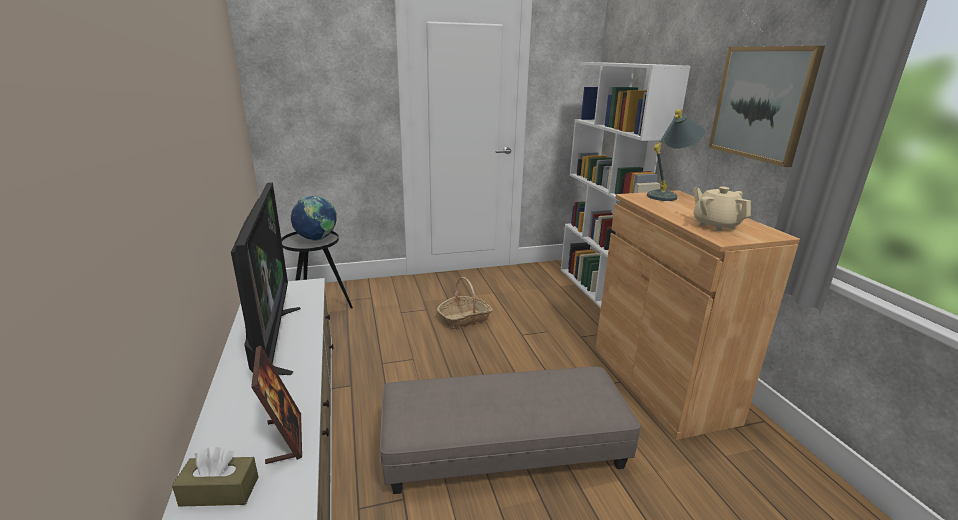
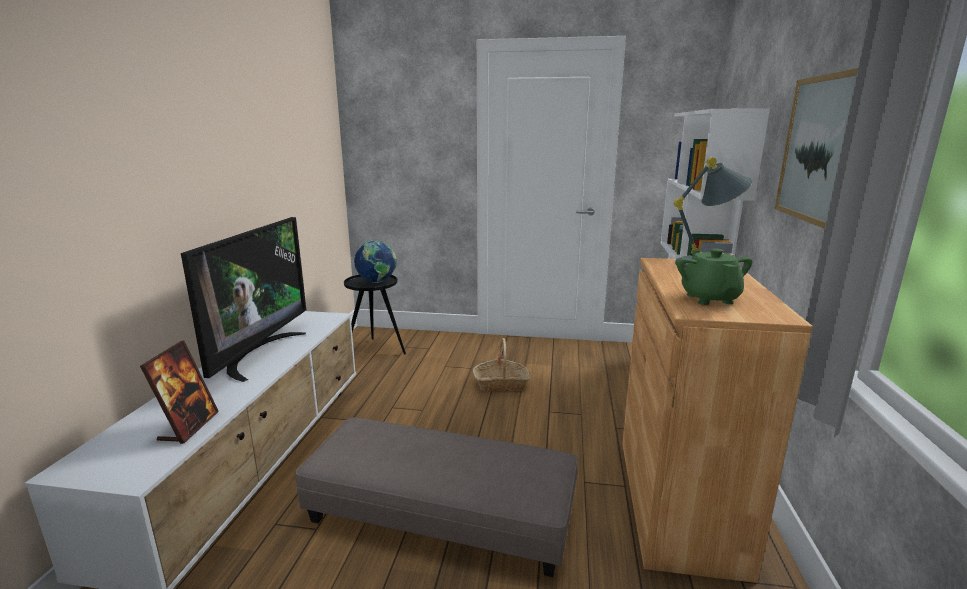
camera: 25 degrees right, 5 degrees down
(219, 491) = (112, 450): brown tissue box -> none
(715, 225) = (709, 298): beige teapot -> green teapot

